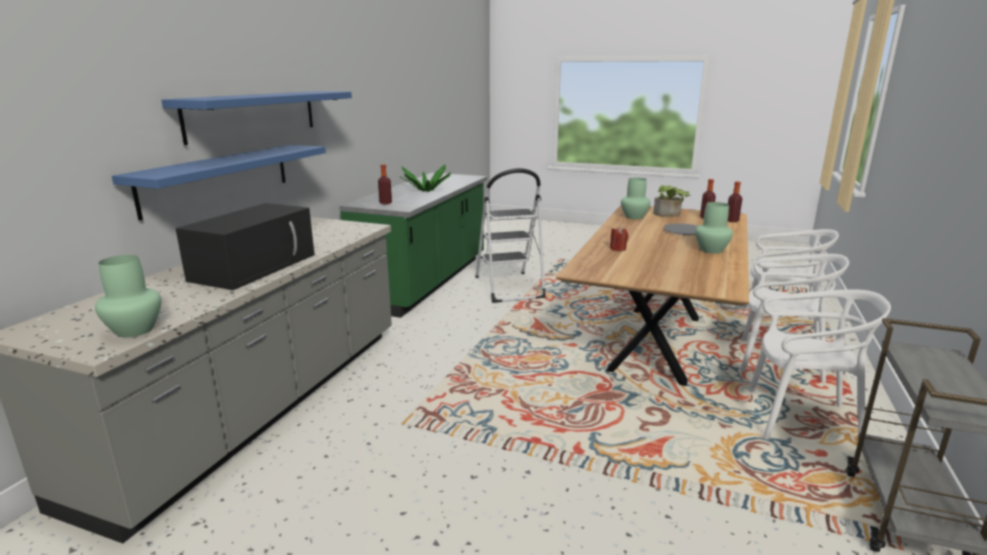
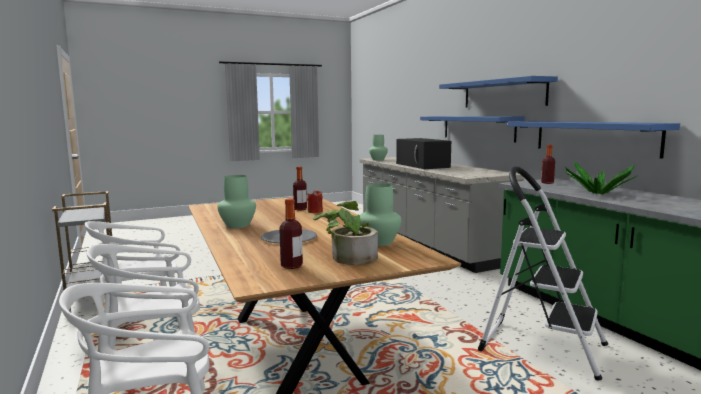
camera: 135 degrees right, 10 degrees down
(352, 153) = (594, 137): none -> blue shelf
(732, 221) = (247, 269): bottle -> bottle (300, 209)

